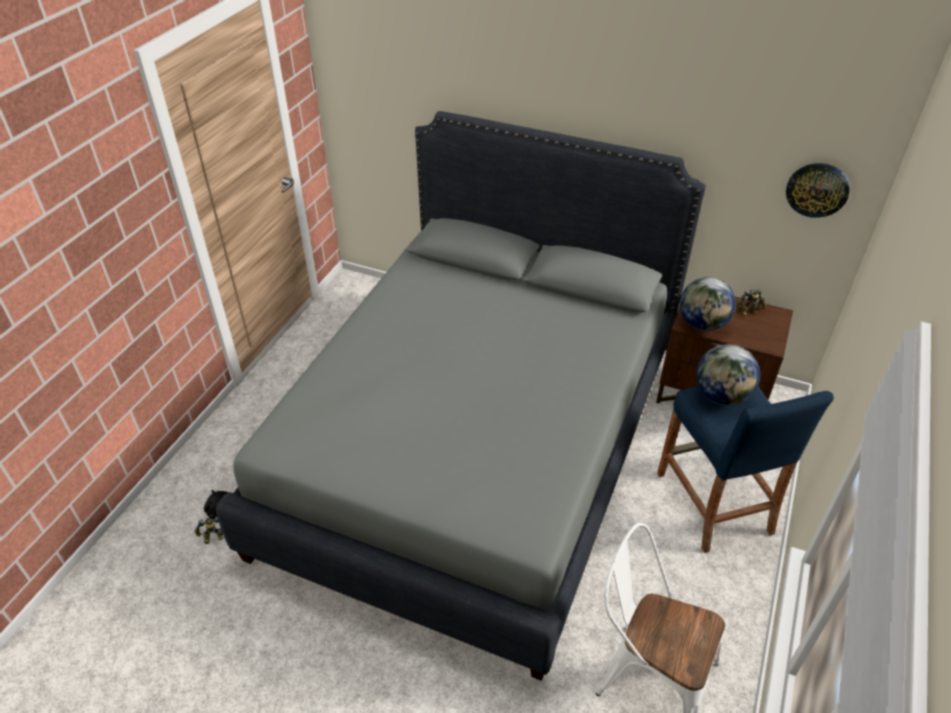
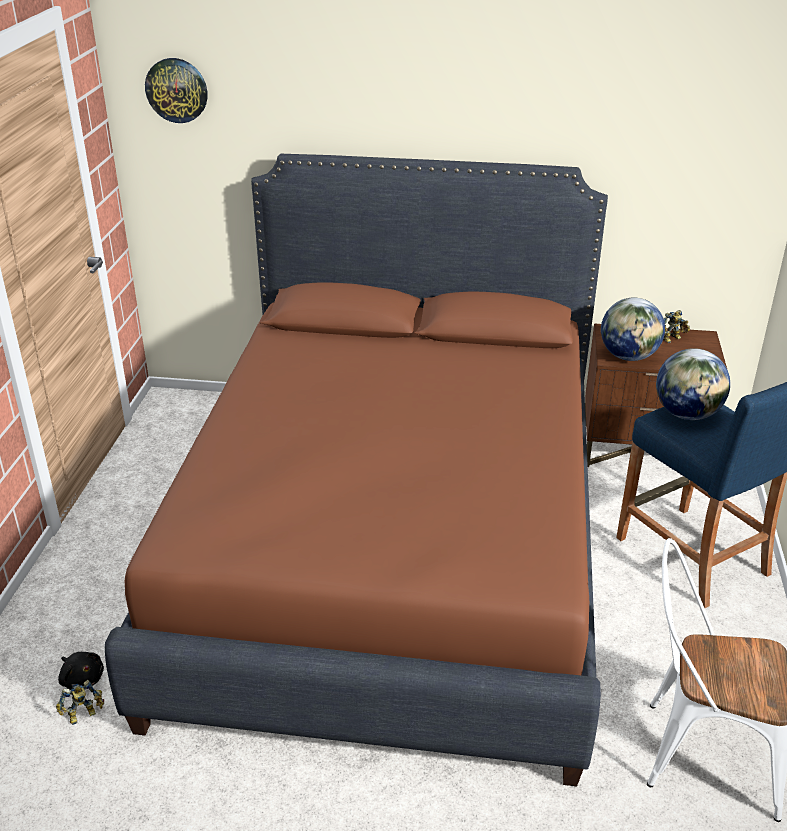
camera: 15 degrees left, 10 degrees down
(476, 448) = (394, 549): grey bed -> brown bed
(817, 189) = (727, 183): wall clock -> wall clock (177, 90)

